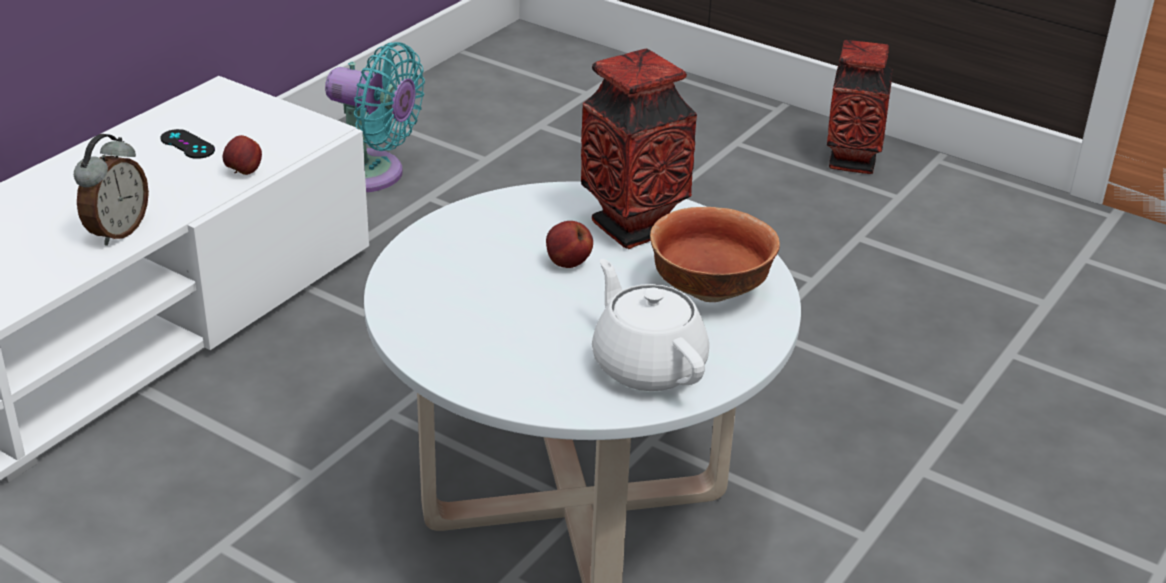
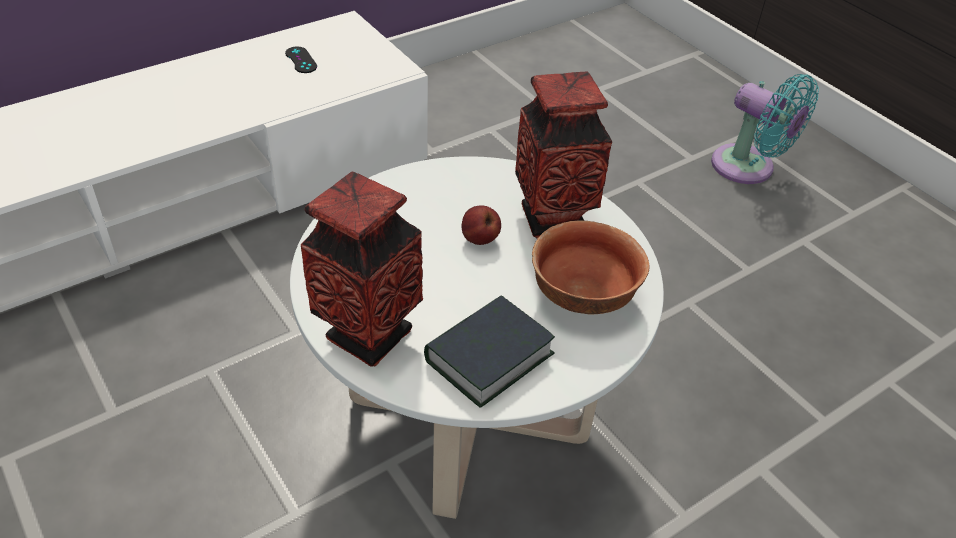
camera: 20 degrees right, 10 degrees up
(116, 231) = (213, 118): alarm clock -> none
(244, 172) = (325, 91): apple -> none
(371, 175) = (460, 102): turquoise fan -> turquoise fan (748, 168)
(647, 365) = (488, 357): white teapot -> book
(852, 162) = (828, 173): vase -> vase (368, 335)

